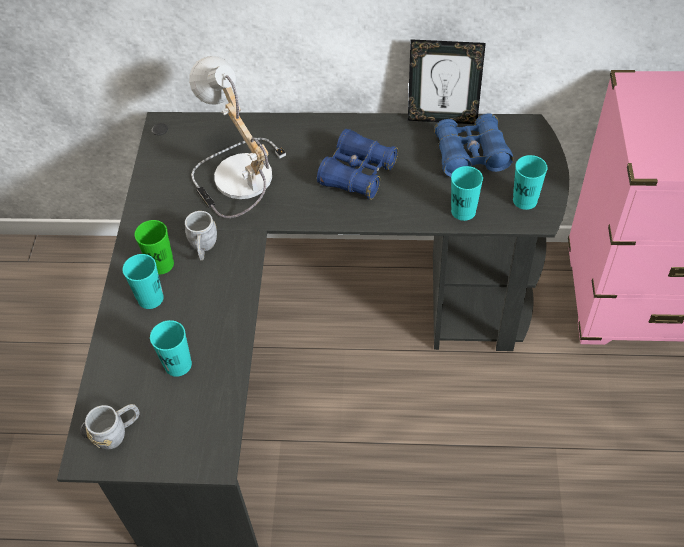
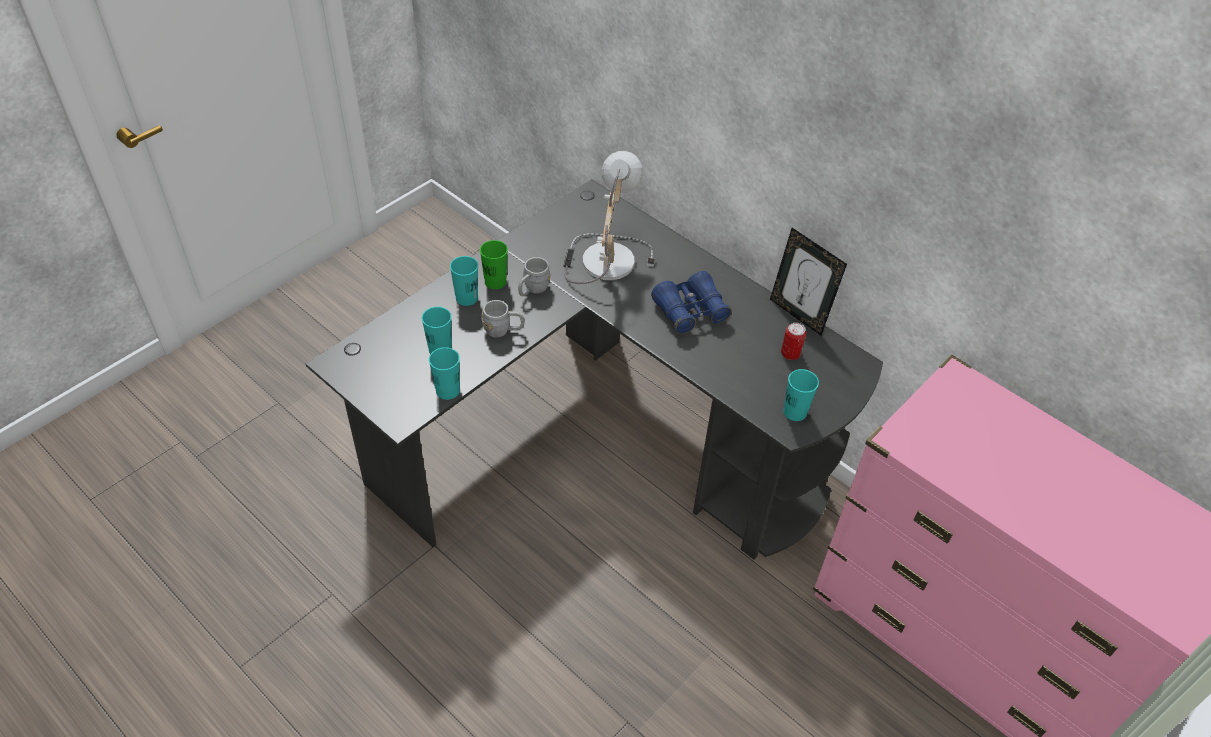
camera: 35 degrees right, 5 degrees down
(118, 432) = (364, 362): grey mug -> grey mug (503, 330)
(463, 211) = (738, 387): turquoise cup -> turquoise cup (447, 390)
(471, 155) = (790, 354): blue binoculars -> can

